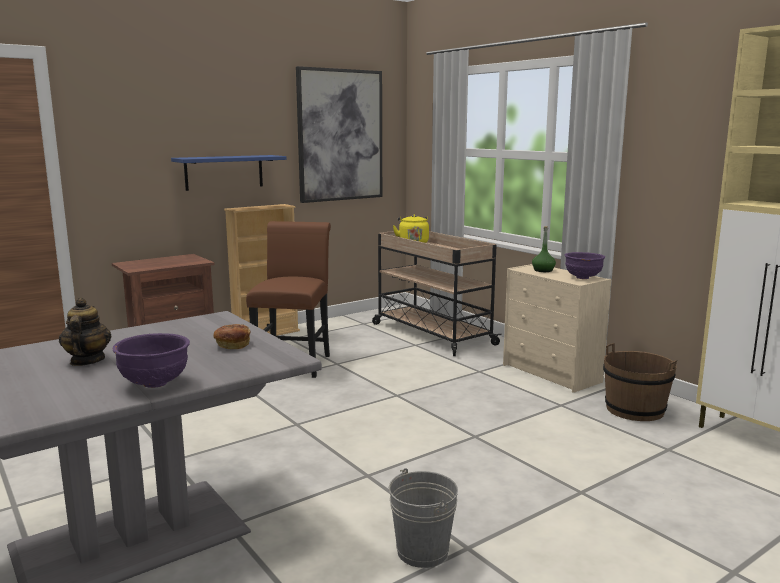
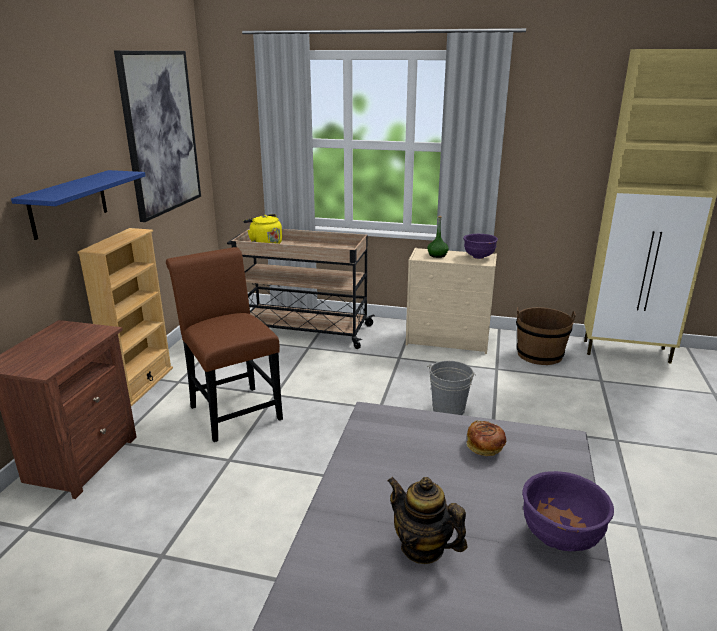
camera: 40 degrees left, 10 degrees up
(422, 551) = (624, 547): grey bucket -> grey bucket (448, 409)

